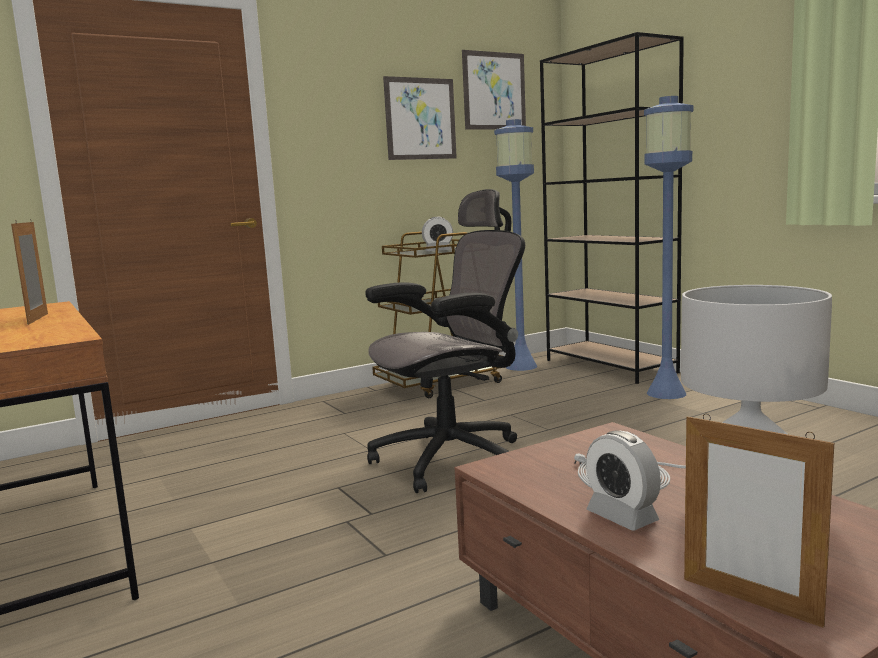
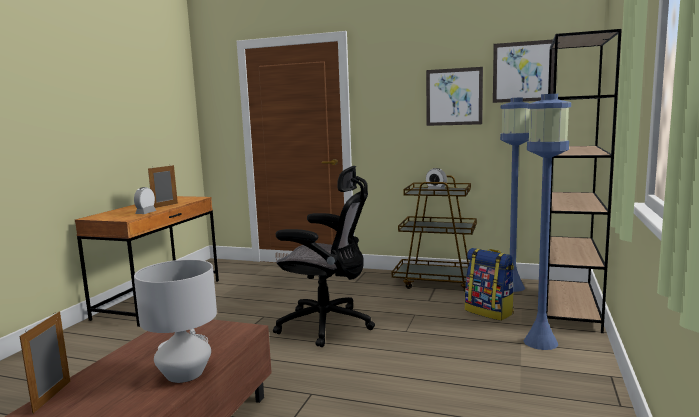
camera: 50 degrees right, 0 degrees up
(565, 389) = (489, 312): none -> backpack
(622, 516) = (130, 357): alarm clock -> alarm clock (146, 213)

